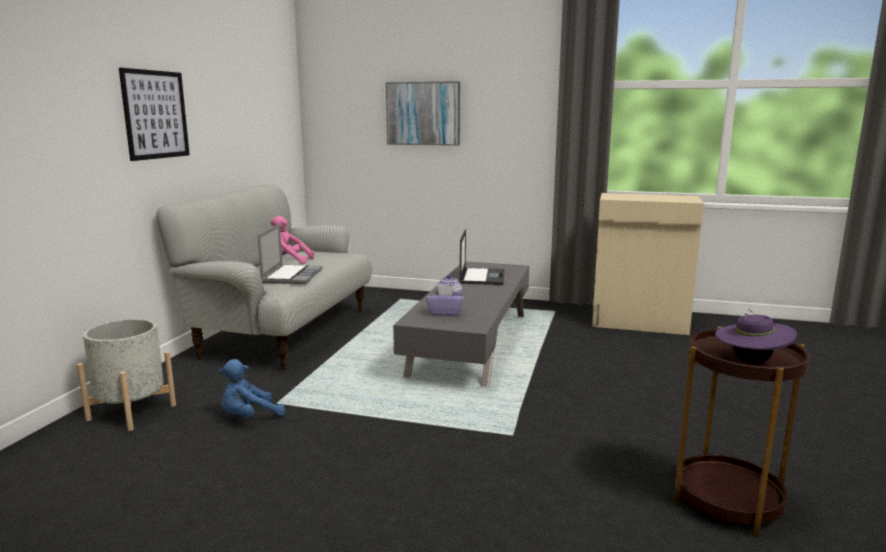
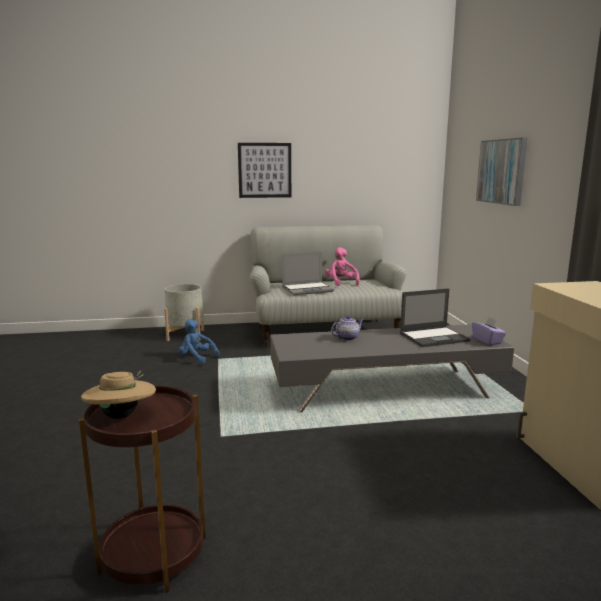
camera: 65 degrees right, 0 degrees up
(445, 313) = (312, 342): purple tissue box -> purple tissue box (487, 341)
(750, 361) = (121, 416): purple hat -> beige hat

